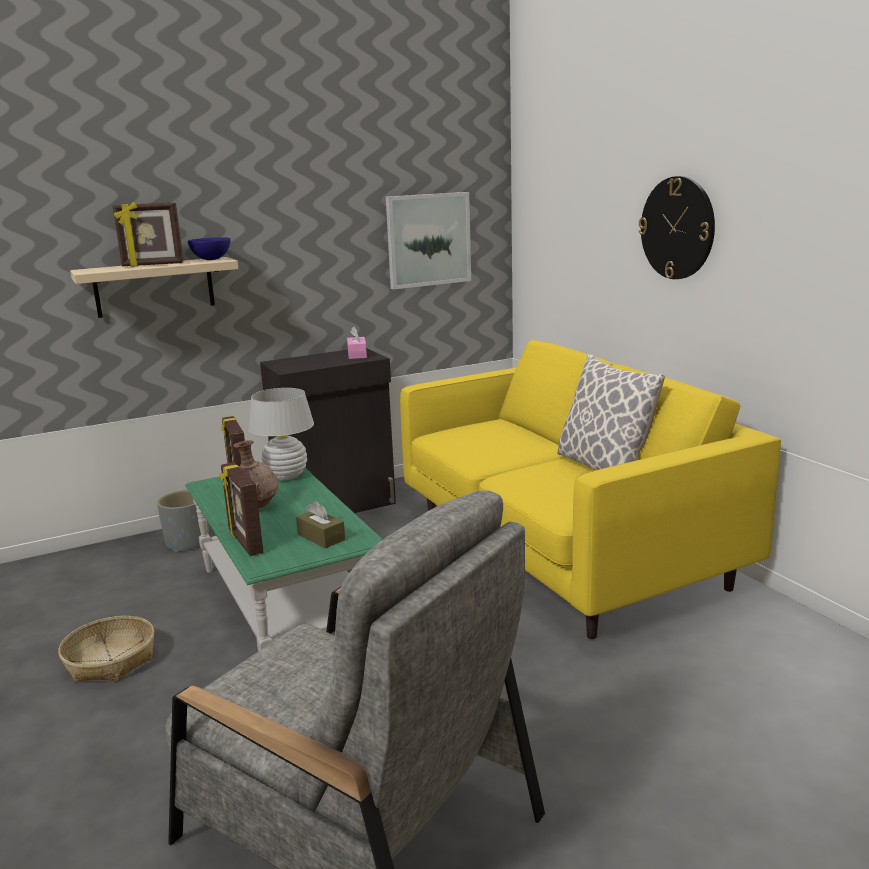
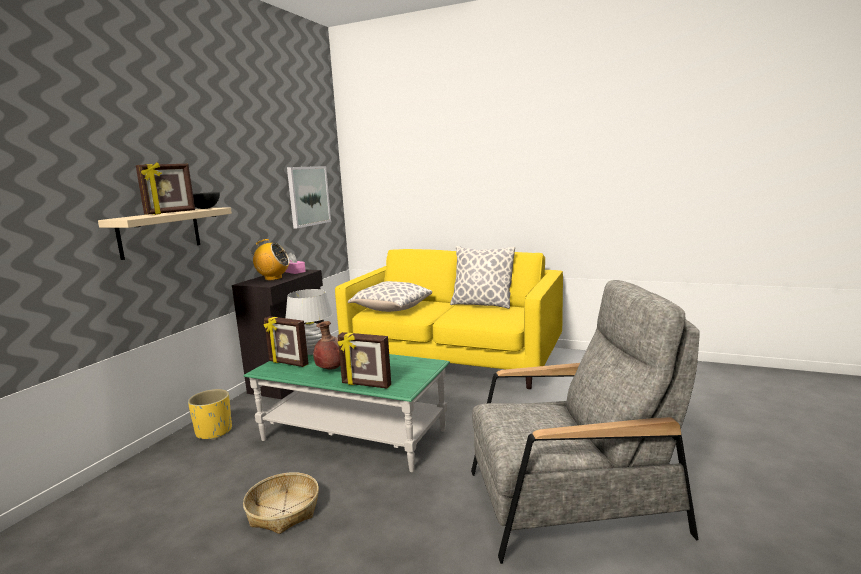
camera: 40 degrees left, 5 degrees down
(187, 542) = (213, 432): grey planter -> yellow planter
(212, 259) = (205, 208): blue bowl -> black bowl
(313, 361) = (273, 278): none -> radio
(321, 537) = (406, 369): brown tissue box -> none
(472, 439) = (391, 309): none -> pillow
(677, 228) = (481, 177): wall clock -> none

